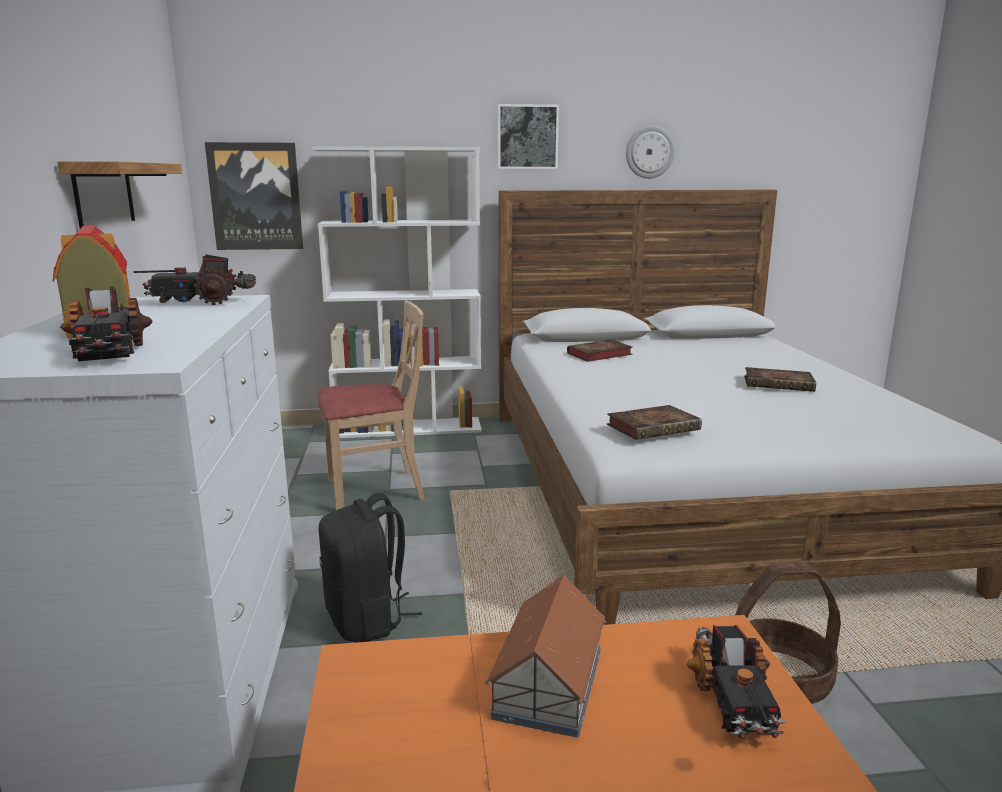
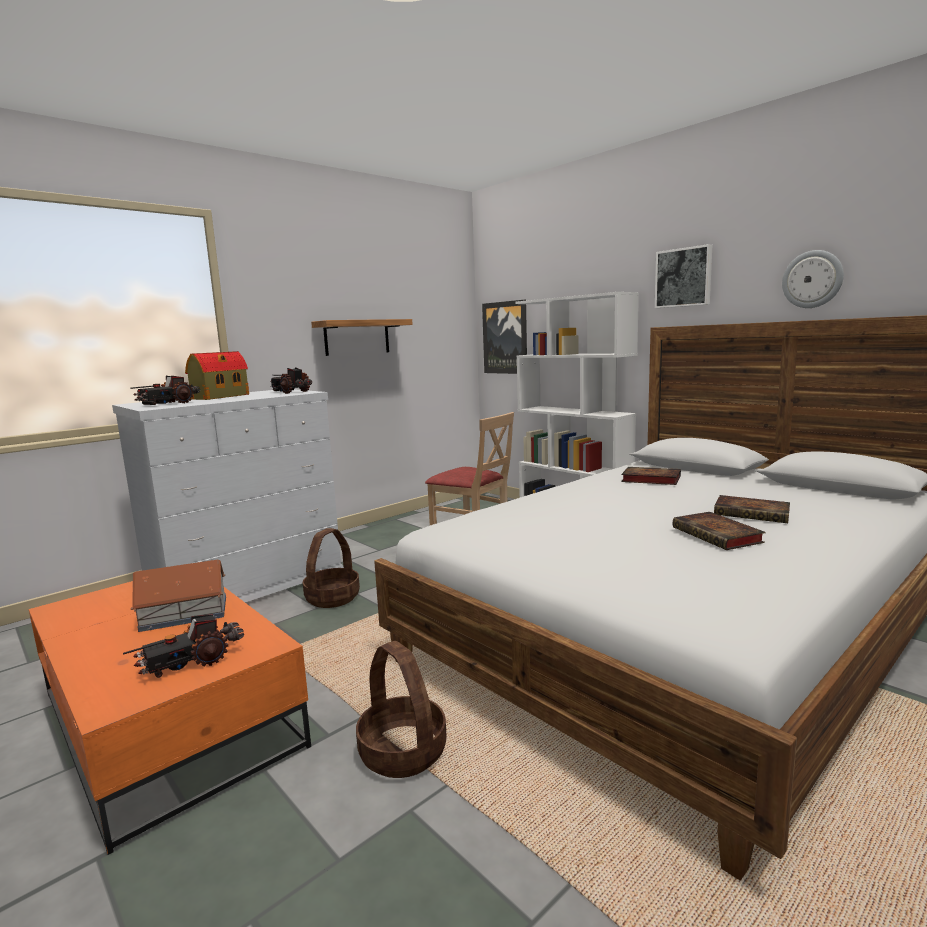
camera: 55 degrees right, 5 degrees down
(367, 620) = (332, 598): black backpack -> basket
(654, 427) = (483, 524): book -> book (753, 514)

